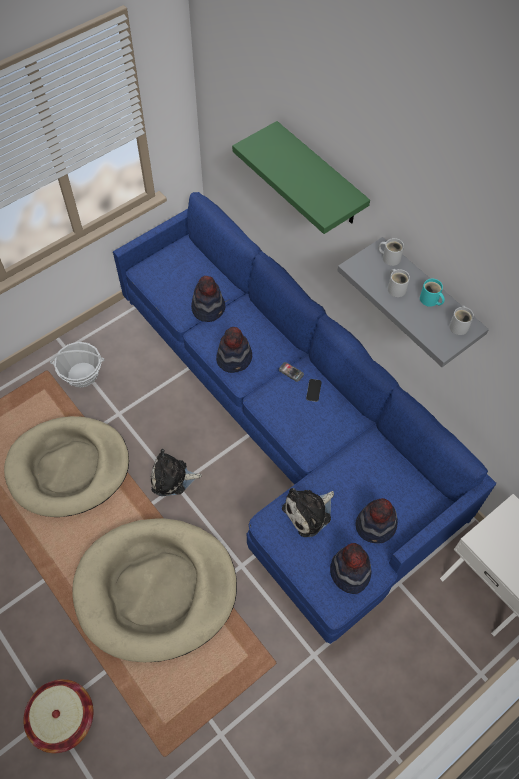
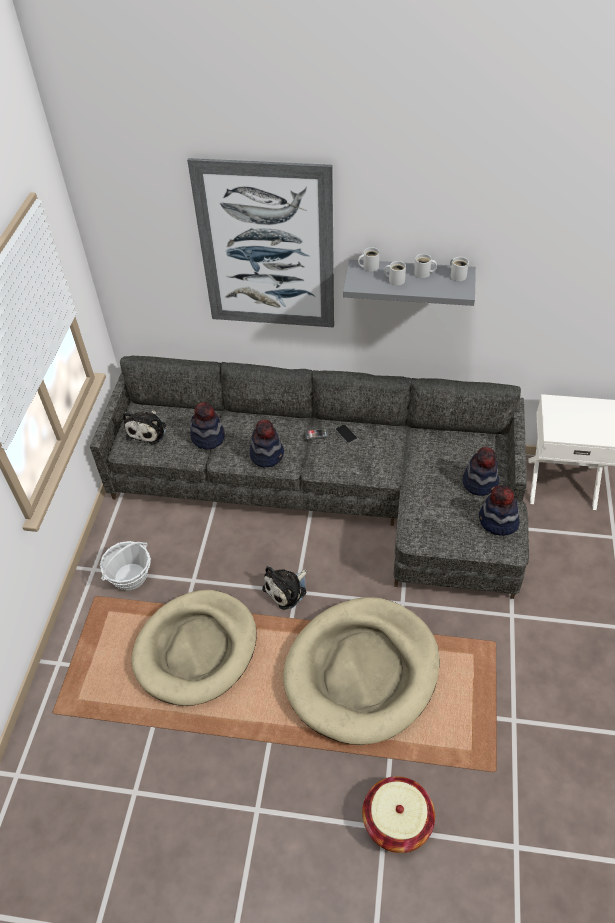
camera: 40 degrees left, 10 degrees down
(288, 427) = (331, 491): blue sofa -> grey sofa
(309, 512) = (431, 508): plush toy -> plush toy (148, 430)
(320, 176) = (266, 248): green shelf -> picture
(430, 300) = (423, 274): turquoise mug -> white mug

